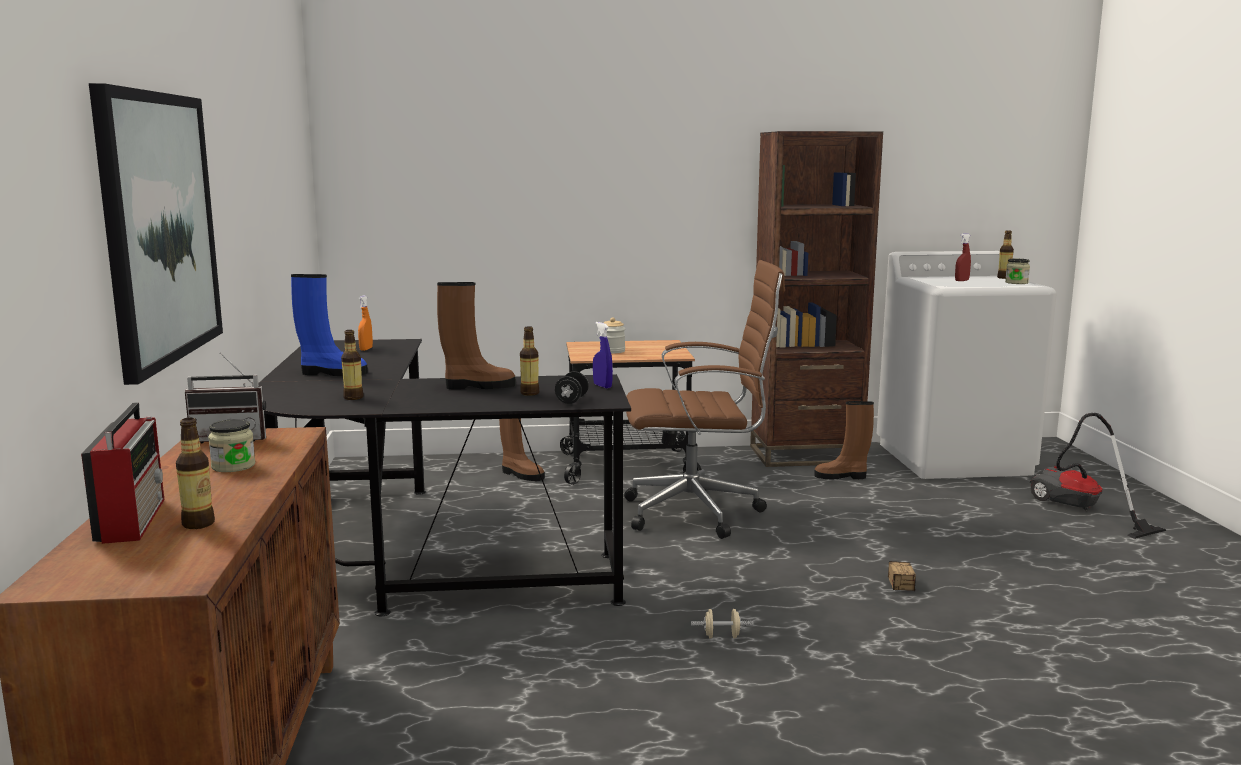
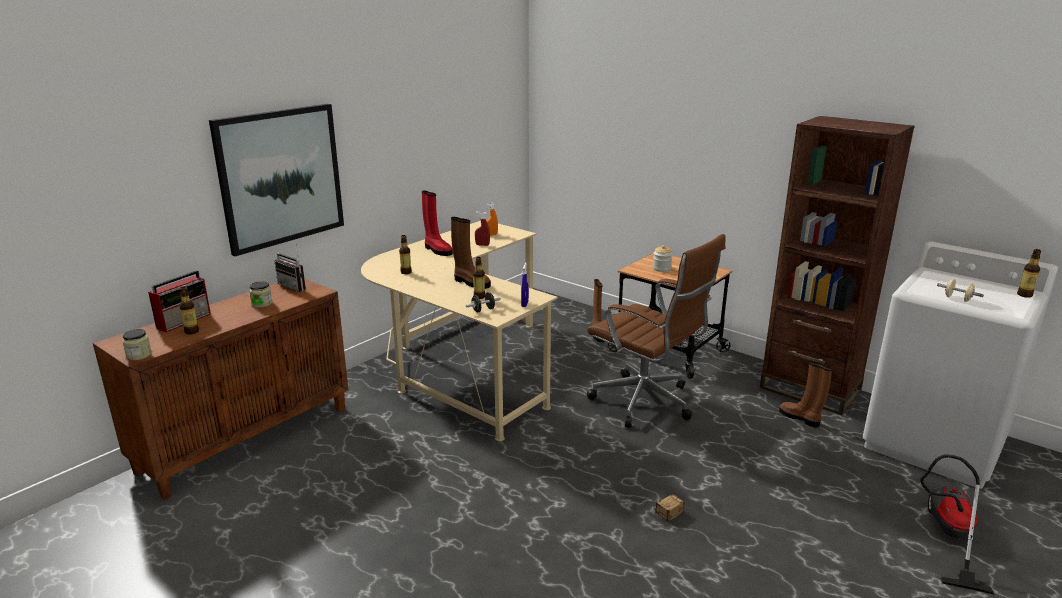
camera: 45 degrees right, 10 degrees up
(332, 373) = (437, 250): blue boot -> red boot
(412, 557) = (461, 366): black desk -> beige desk
(721, 636) = (509, 485): beige dumbbell -> beige dumbbell (957, 299)
(961, 280) = (962, 287): red spray bottle -> red spray bottle (482, 245)
(1016, 282) = (1011, 305): jar -> jar (139, 355)

